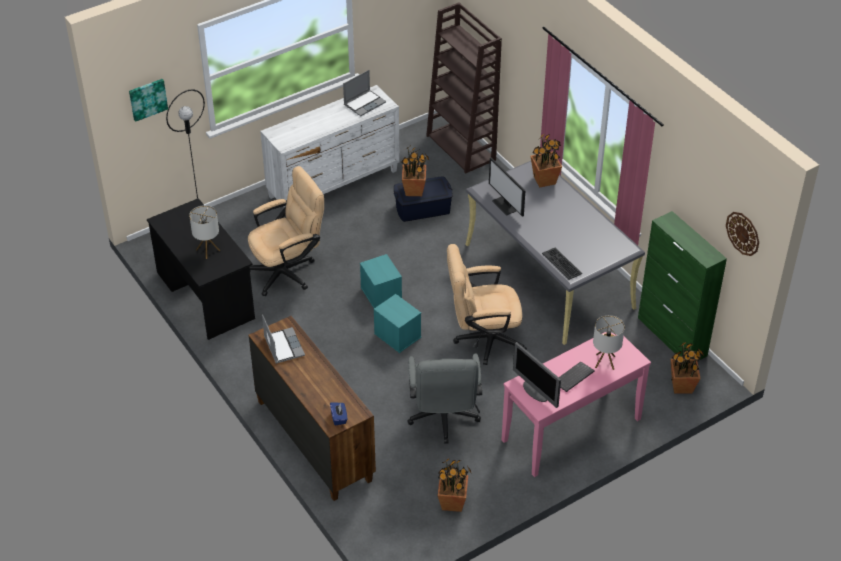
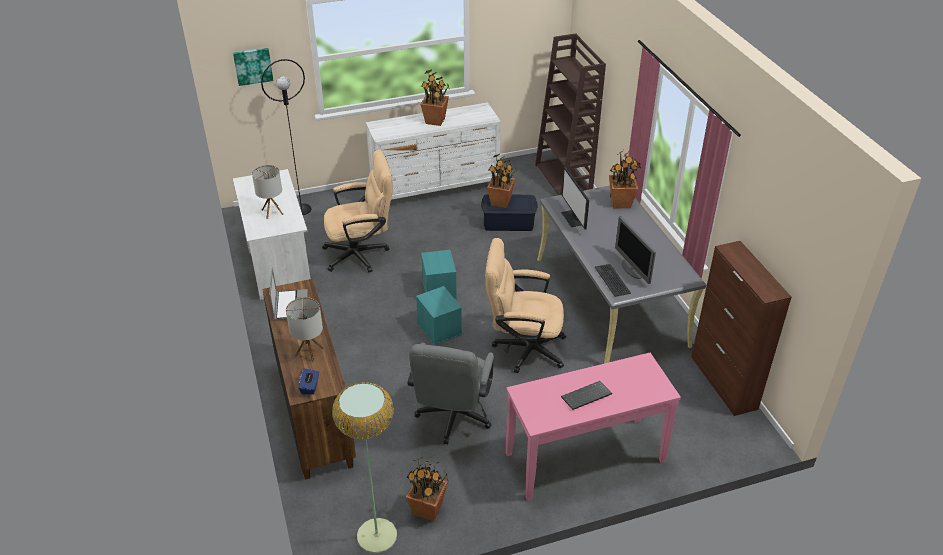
camera: 15 degrees right, 5 degrees down
(205, 295) = (277, 261): black desk -> white desk
(364, 103) = (470, 114): laptop -> none
(417, 534) = (376, 536): none -> floor lamp
(535, 392) = (538, 403): monitor -> monitor (632, 269)
(605, 361) = (627, 386): table lamp -> table lamp (309, 352)
(672, 337) = (723, 383): green cabinet -> brown cabinet
(682, 386) = (722, 436): potted plant -> potted plant (435, 121)
(743, 233) = (813, 266): wall clock -> none

